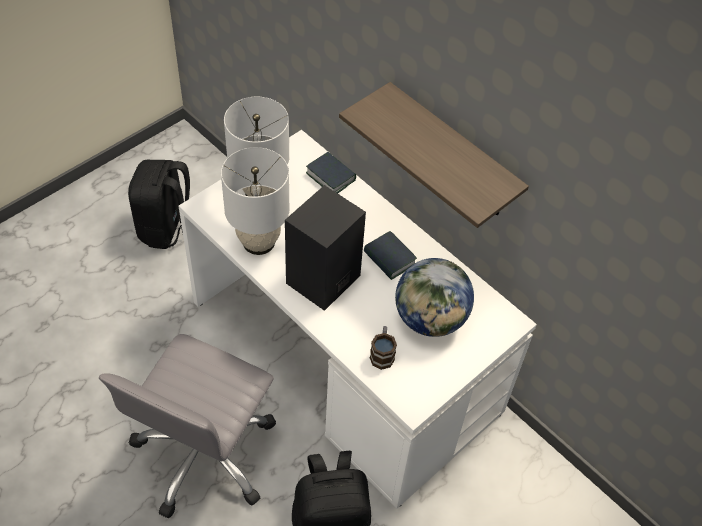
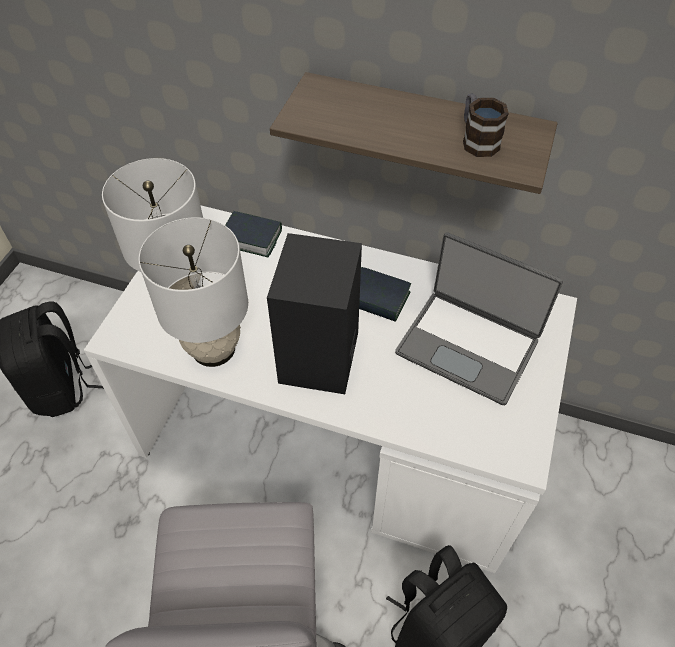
camera: 25 degrees left, 0 degrees up
(382, 353) = (446, 412): mug -> mug (476, 140)
(430, 319) = (468, 345): globe -> laptop

